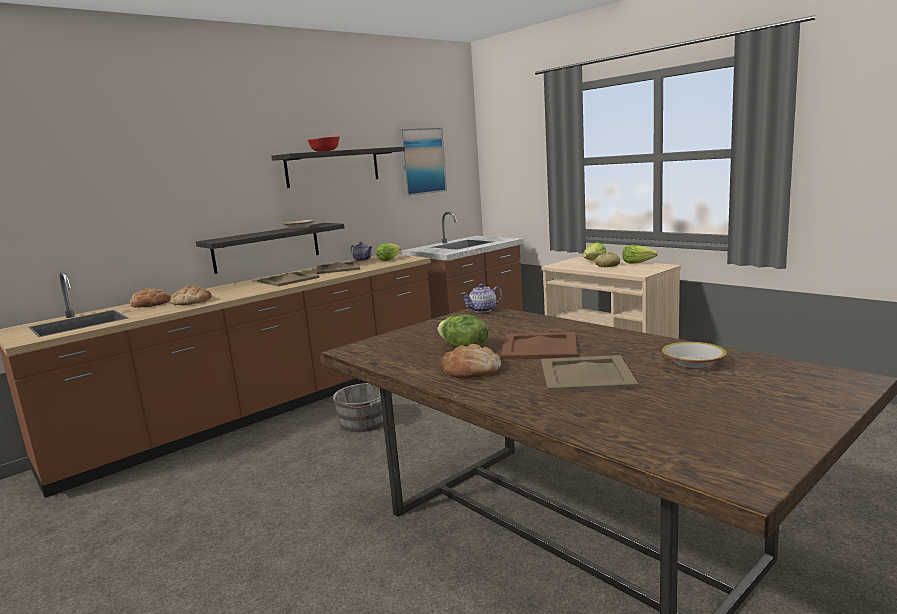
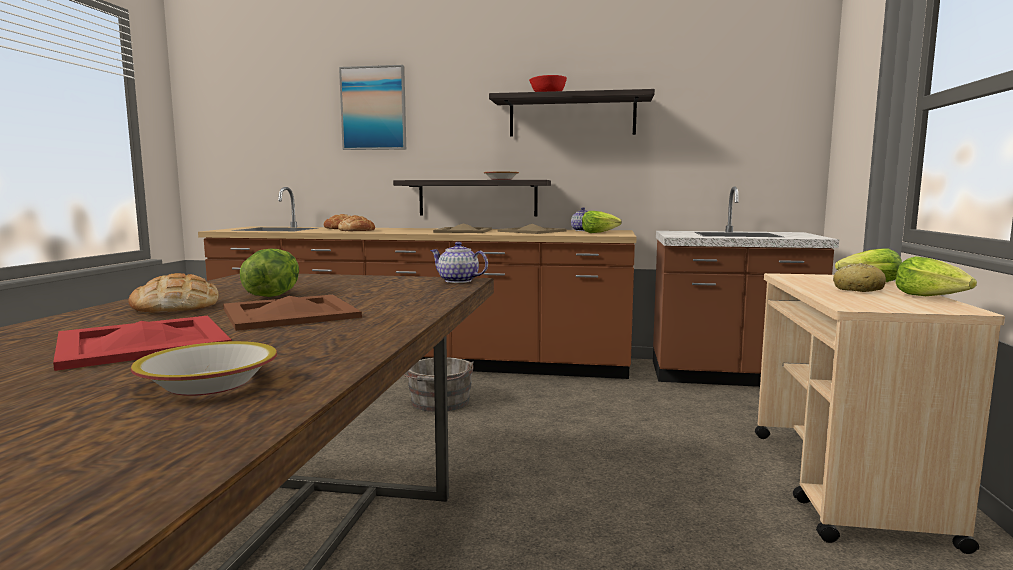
camera: 50 degrees right, 5 degrees down
(422, 161) = (716, 115): picture -> picture (373, 108)
(587, 374) = (141, 342): beige tray -> red tray

